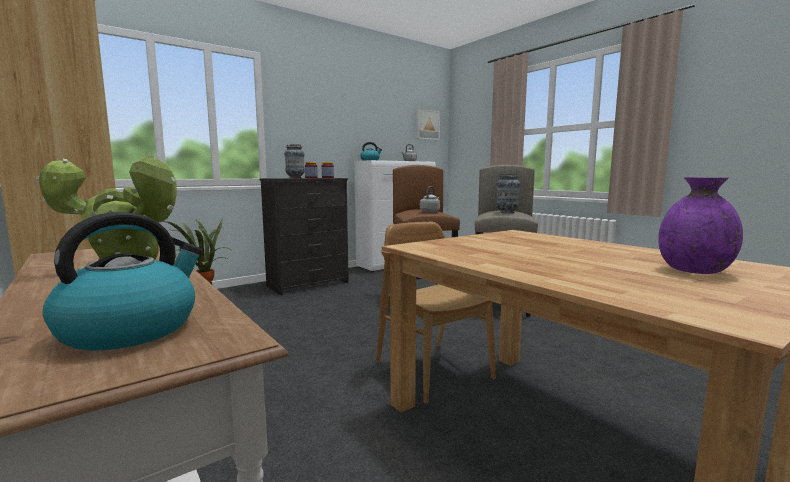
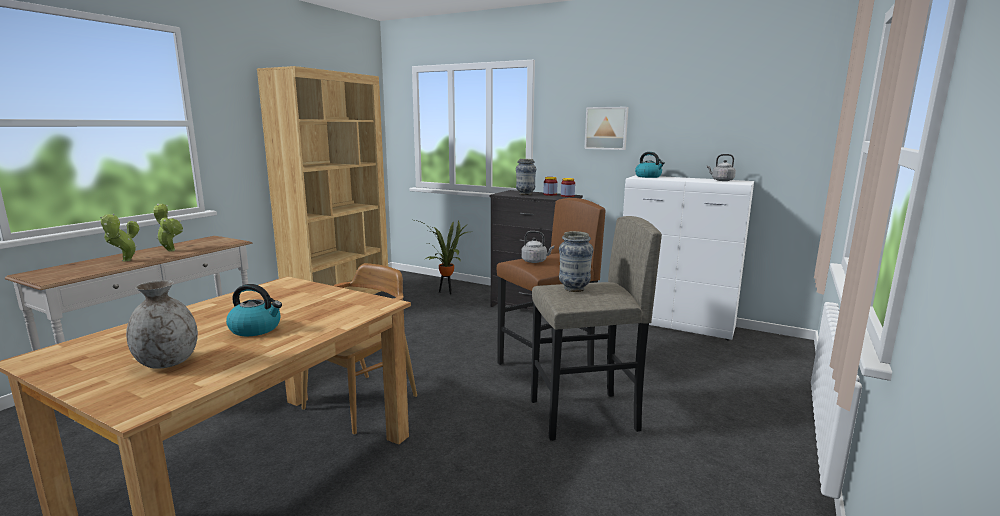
camera: 65 degrees right, 5 degrees up
(131, 329) = (71, 271): kettle -> kettle (256, 329)
(427, 125) = (790, 119): picture -> picture (606, 128)
(694, 271) = (167, 362): purple vase -> grey vase

